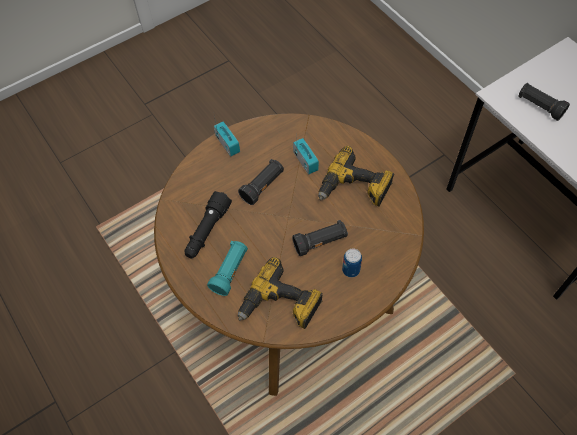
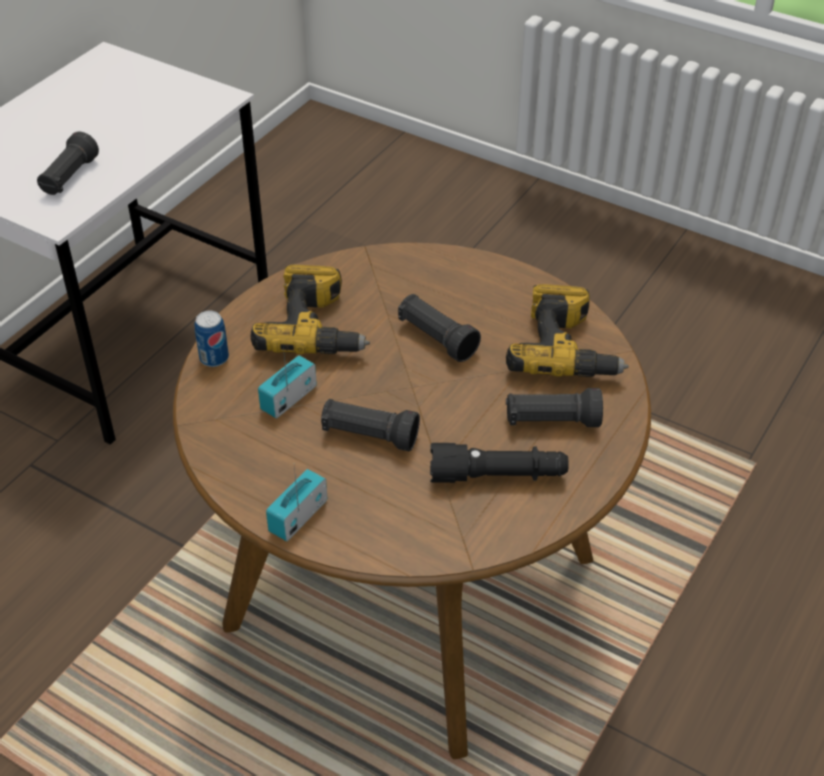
camera: 115 degrees left, 15 degrees down
(230, 271) = (551, 421): turquoise flashlight -> black flashlight
(351, 270) = (463, 297): can -> can (214, 358)

